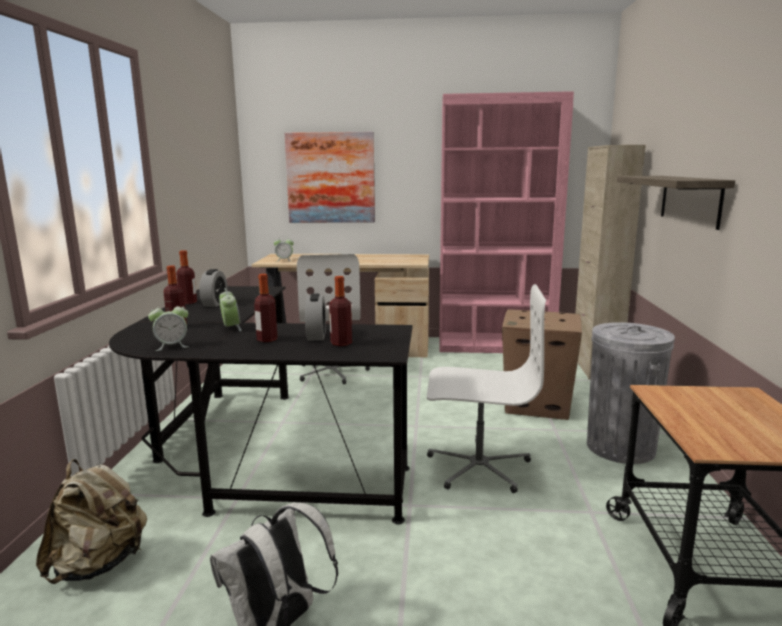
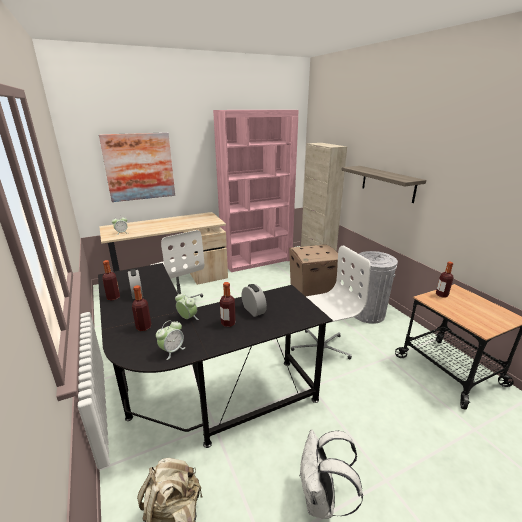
camera: 30 degrees left, 10 degrees up
(341, 343) = (277, 313): bottle -> bottle (441, 295)

